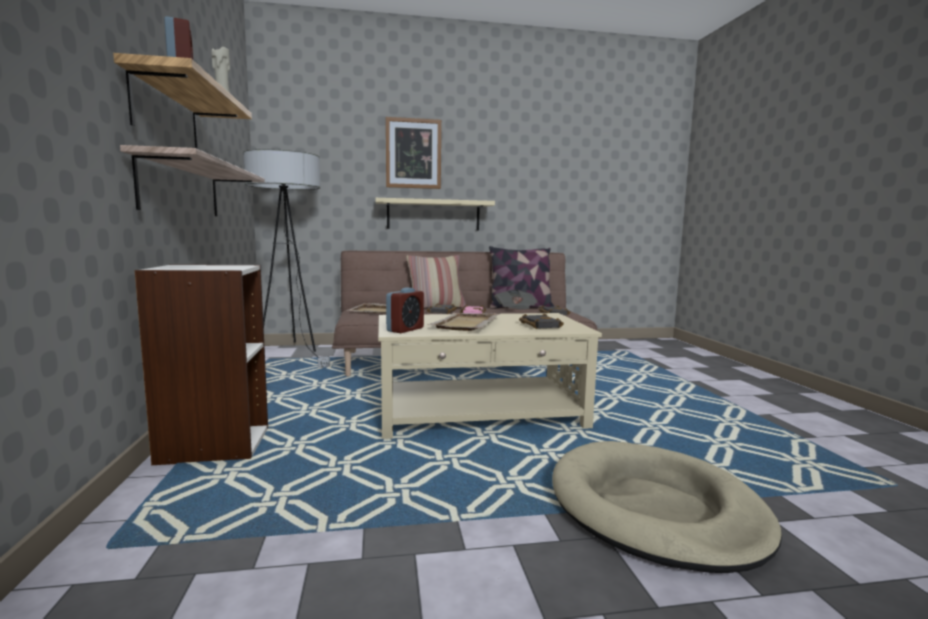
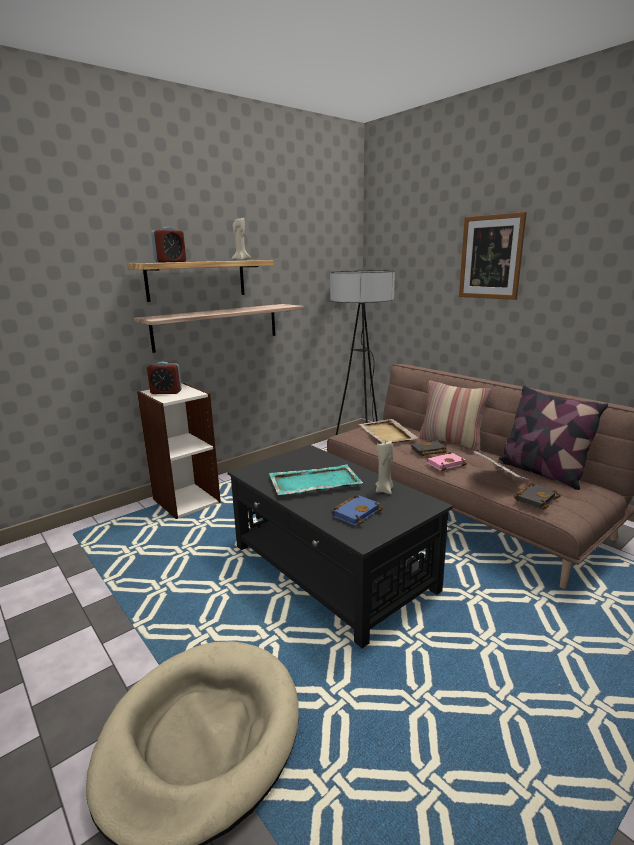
camera: 60 degrees right, 10 degrees up
(405, 329) = (261, 470): alarm clock -> alarm clock (166, 392)
(433, 215) = (506, 331): beige shelf -> none
(465, 324) = (314, 482): beige tray -> turquoise tray
(480, 413) = (332, 568): beige coffee table -> black coffee table
(513, 316) = (384, 490): none -> beige candle
(538, 325) = (356, 512): black book -> blue book

